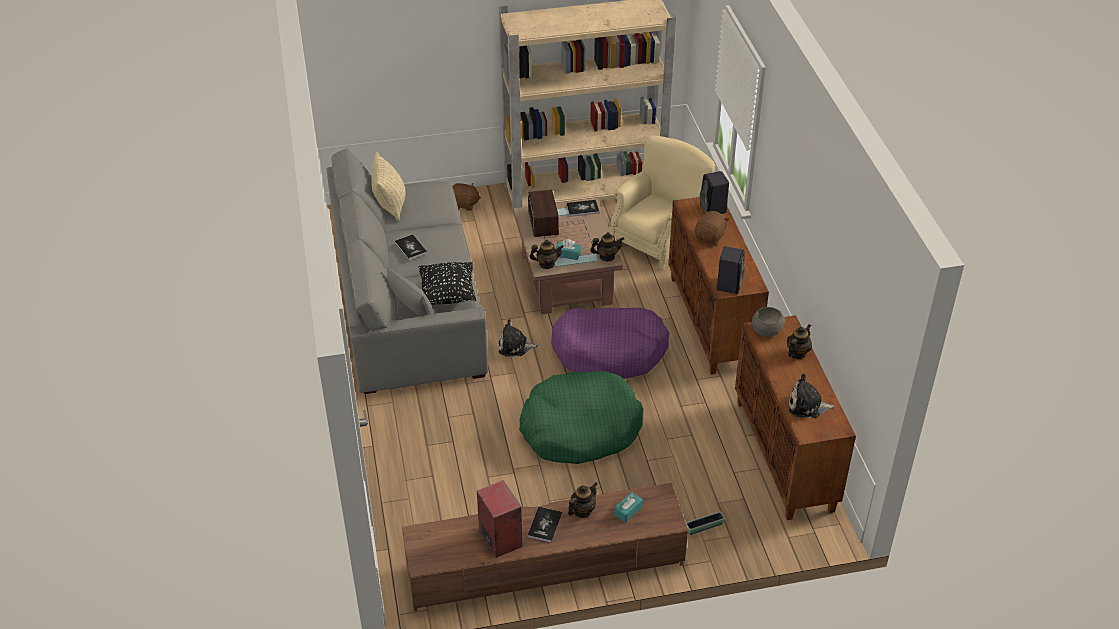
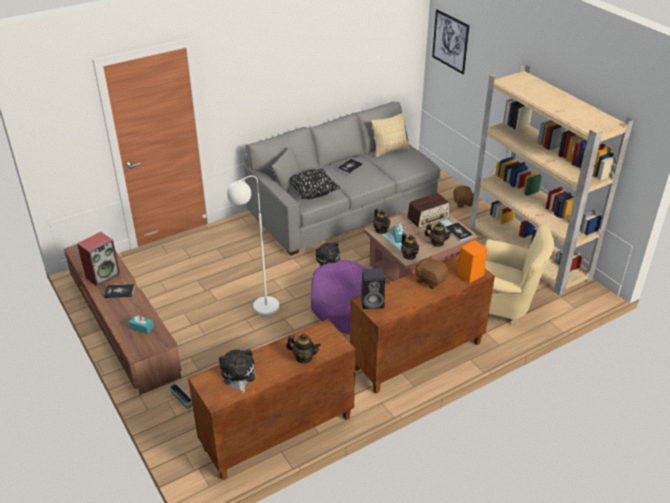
camera: 70 degrees right, 5 degrees down
(356, 40) = (450, 41): none -> picture
(580, 428) = (260, 311): green dog bed -> white floor lamp
(582, 511) = (136, 305): teapot -> teapot (437, 243)
(710, 236) = (430, 280): brown plush toy -> brown plush toy turned 150 degrees counterclockwise
(713, 209) = (469, 275): black speaker -> orange speaker
(766, 330) = (325, 334): grey bowl -> none

